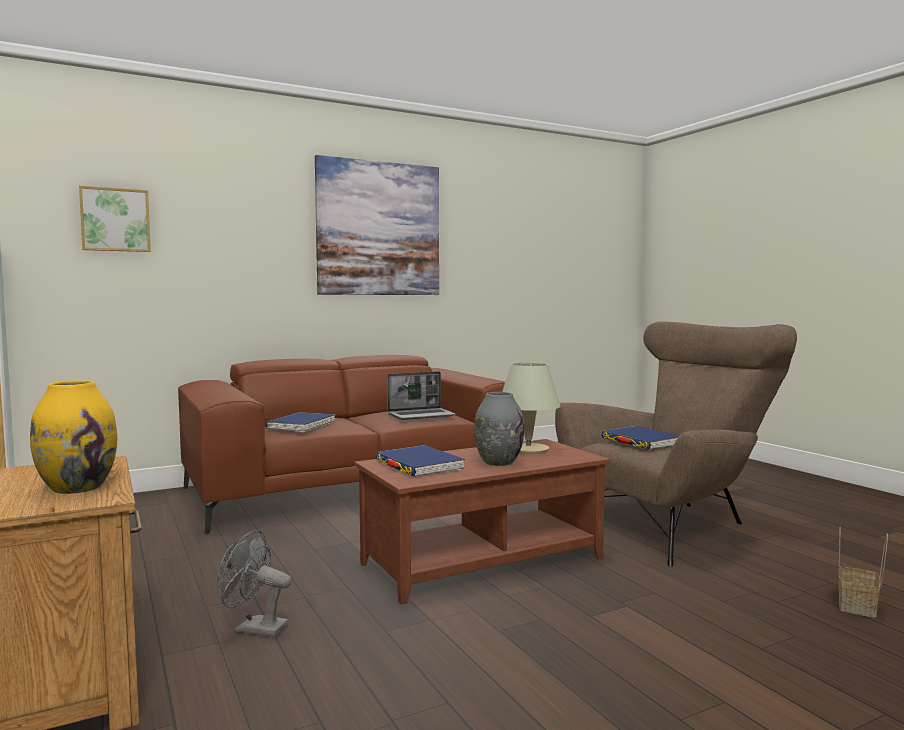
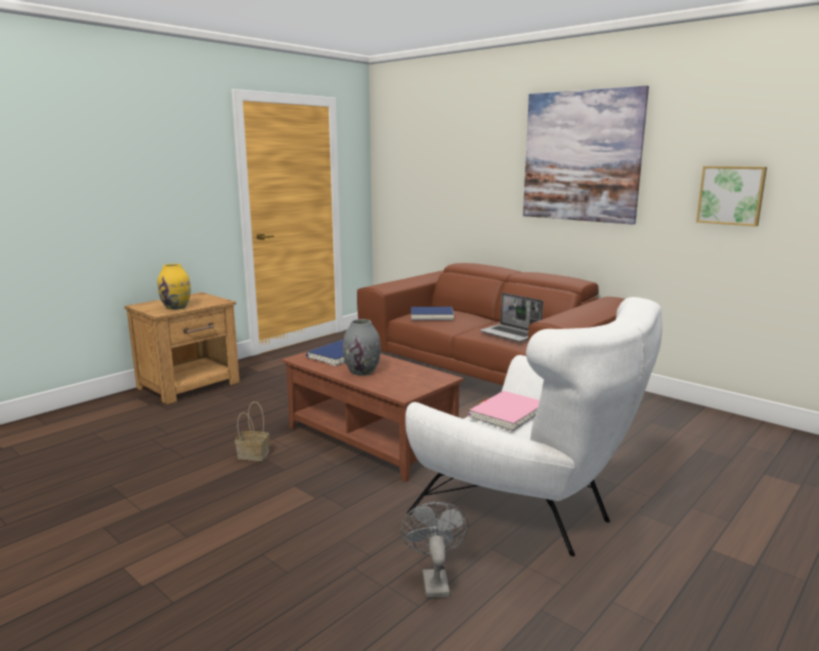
camera: 70 degrees right, 10 degrees up
(115, 220) = (413, 159): picture -> picture (731, 195)
(254, 628) = (249, 402): grey fan -> grey fan (434, 580)
(528, 450) = (411, 376): beige table lamp -> none
(641, 442) = (507, 414): blue book -> pink book
(670, 522) = (531, 510): brown armchair -> white armchair
(858, 607) = (360, 616): basket -> basket (252, 455)

